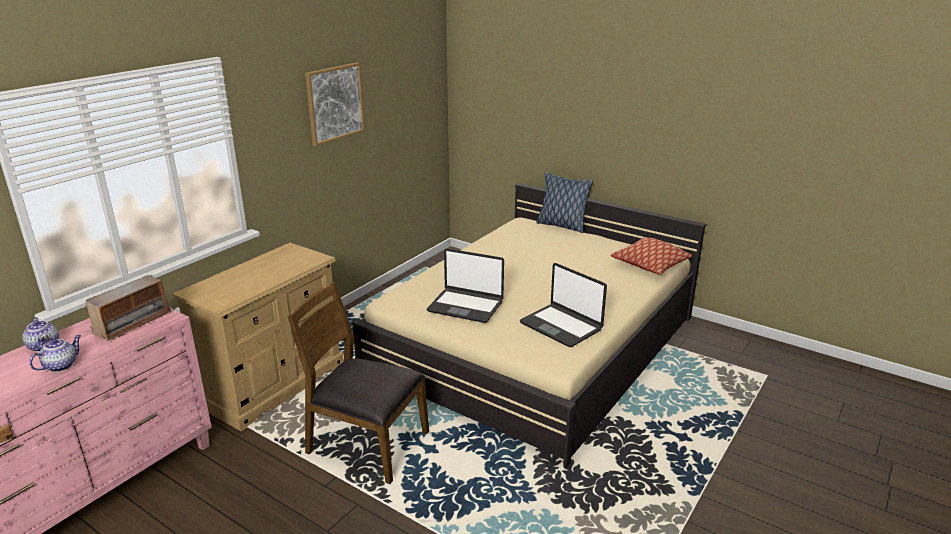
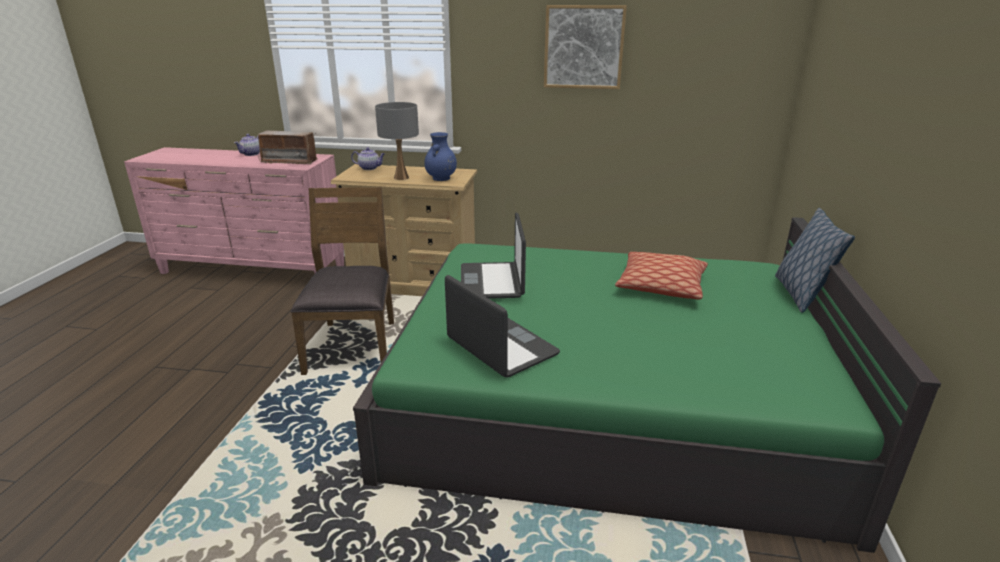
camera: 65 degrees right, 0 degrees up
(61, 365) = (228, 162): teapot -> teapot (370, 168)
(266, 278) = (401, 177): none -> grey table lamp
(297, 261) = (441, 178): none -> blue vase
(536, 344) = (606, 400): beige bed -> green bed
(561, 326) = (501, 347): laptop -> laptop turned 120 degrees clockwise
(650, 264) = (784, 389): pillow -> pillow (661, 286)

